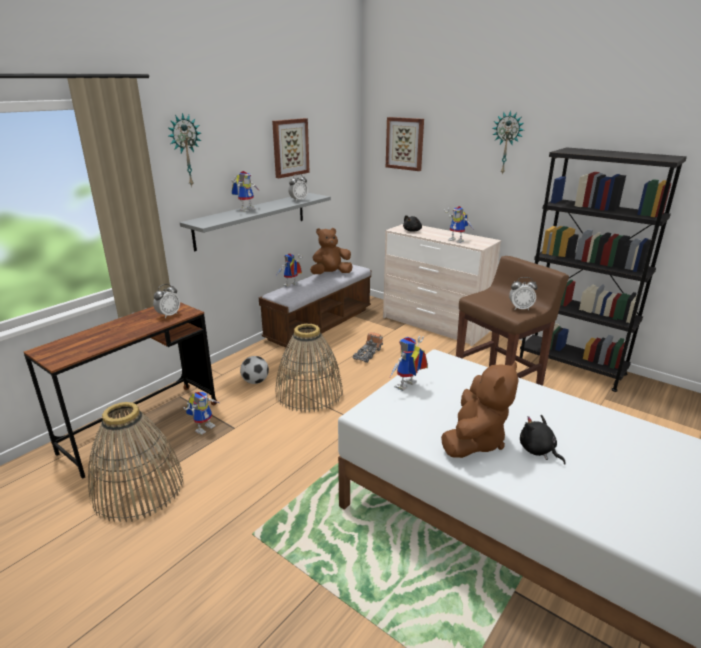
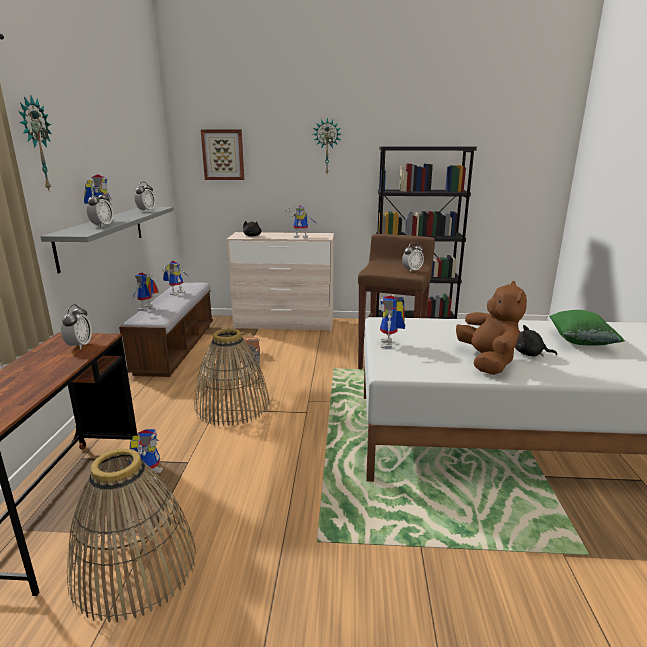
camera: 35 degrees left, 5 degrees down
(233, 216) = (102, 226): none -> alarm clock
(255, 381) = (162, 415): football -> none
(290, 147) = (123, 155): picture -> none
(330, 274) = (177, 293): brown plush toy -> toy robot
(634, 460) = (580, 341): none -> green pillow

